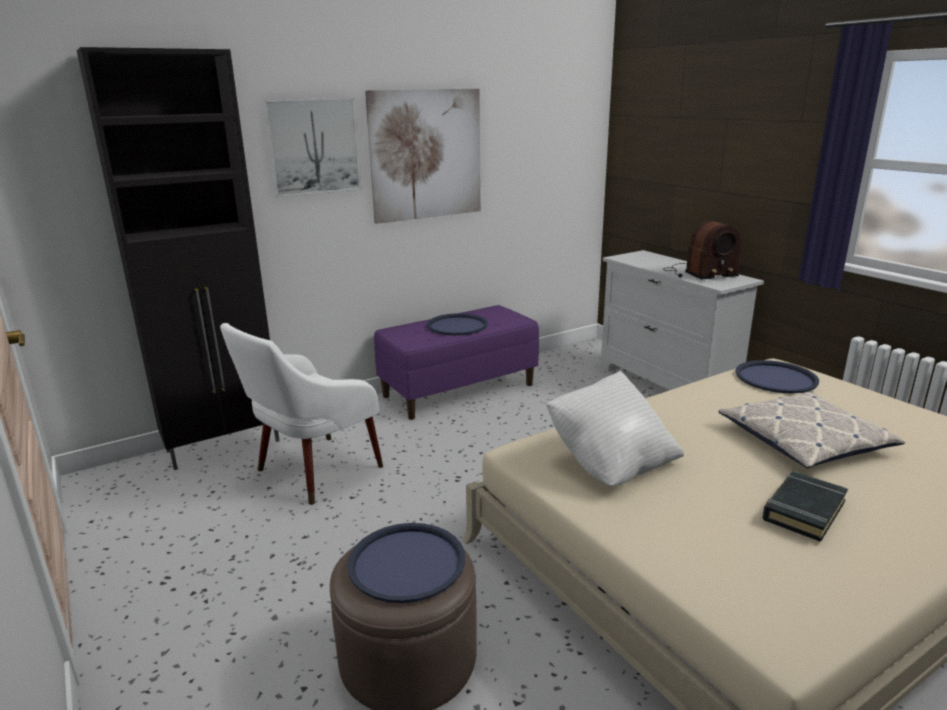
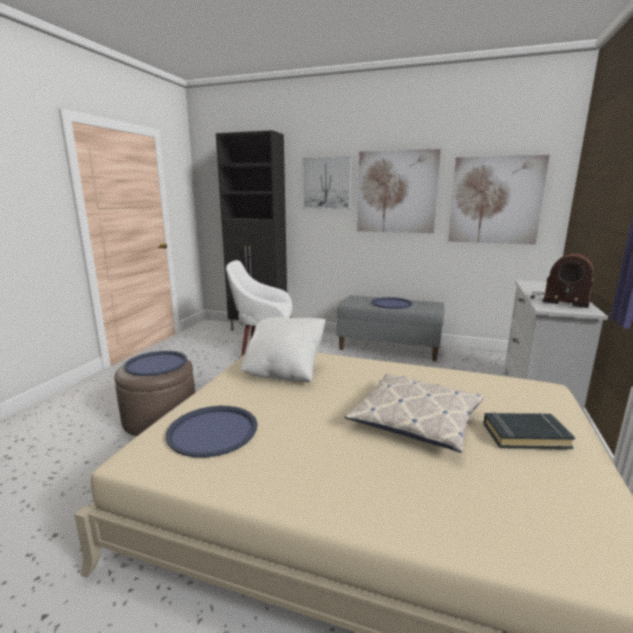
camera: 50 degrees right, 5 degrees down
(459, 390) = (389, 347): purple bench -> grey bench
(541, 158) = (495, 200): none -> picture
(776, 378) = (517, 391): blue tray -> blue tray (213, 431)
(803, 510) = (301, 437): black book -> black book (525, 435)

